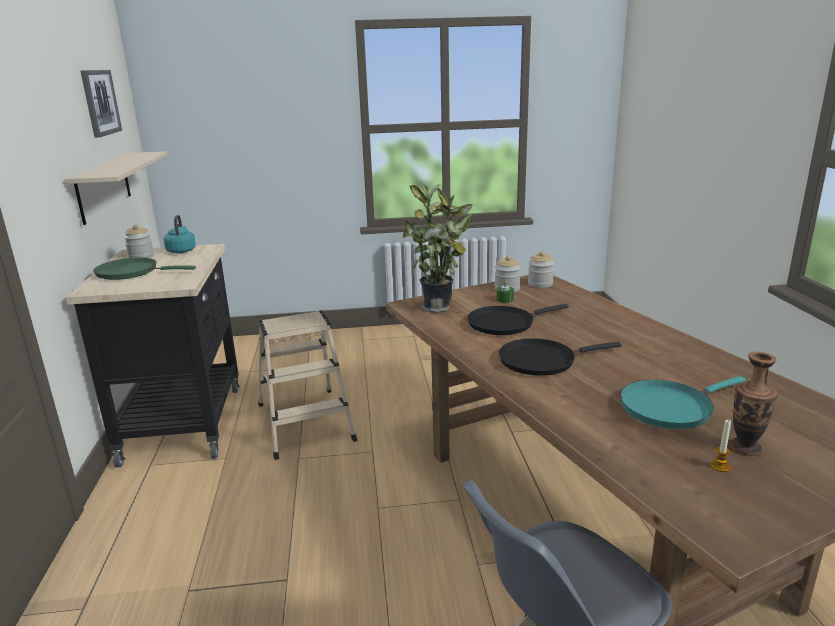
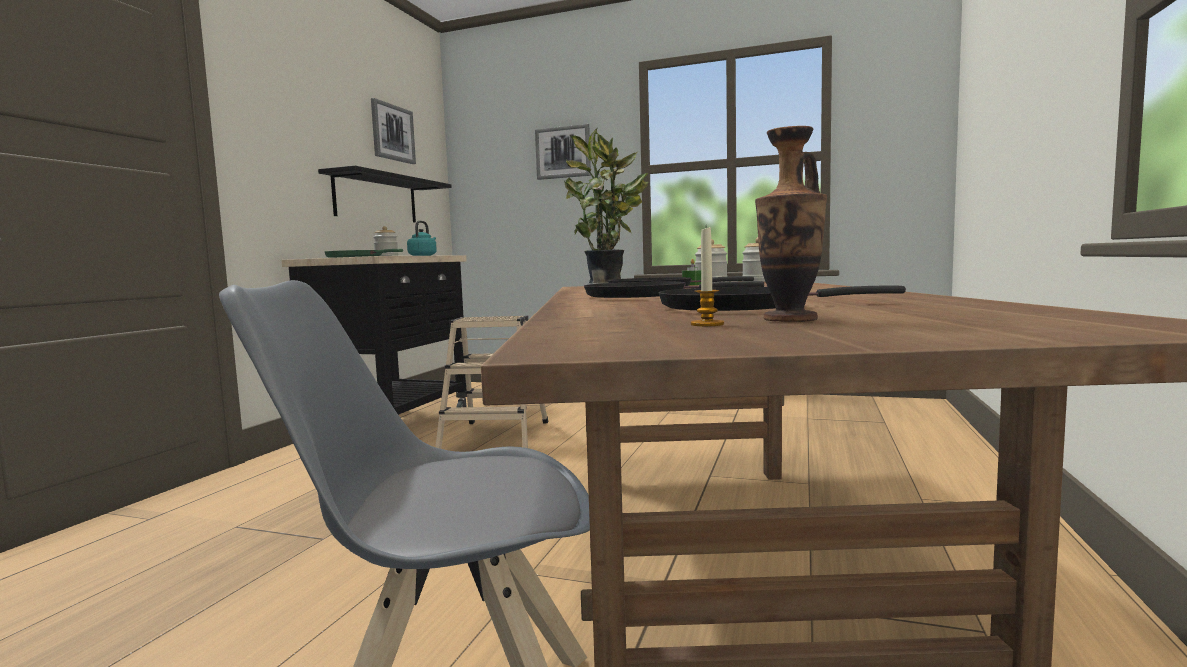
camera: 25 degrees right, 15 degrees down
(104, 186) = (376, 199): beige shelf -> black shelf
(278, 108) = (563, 152): none -> picture
(669, 407) = (740, 307): turquoise frying pan -> black frying pan

